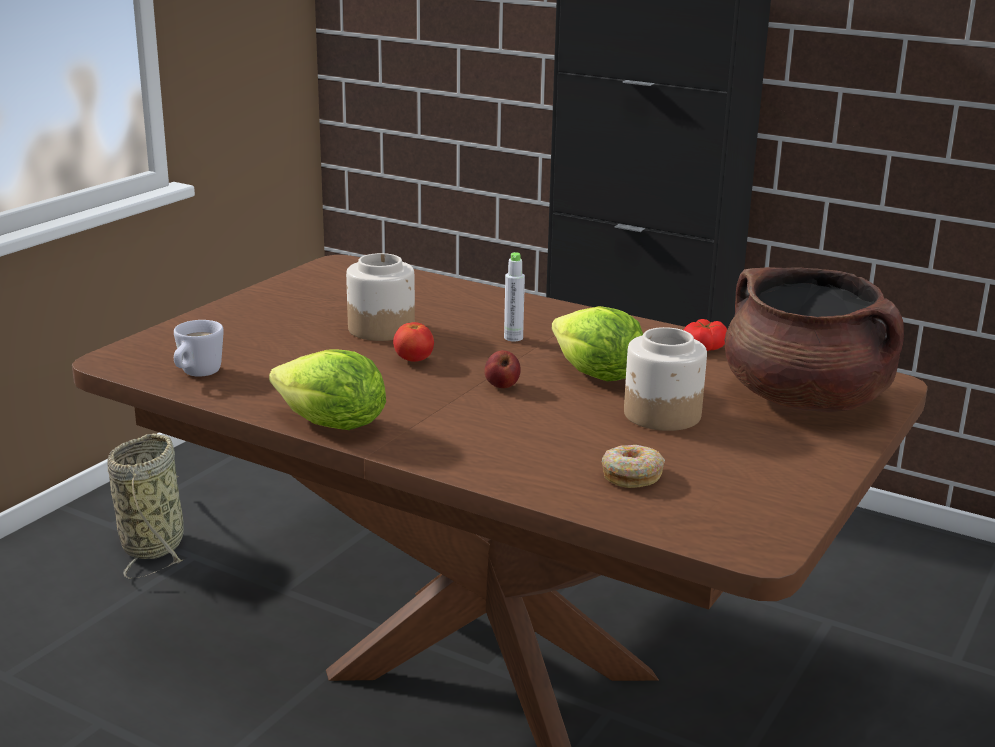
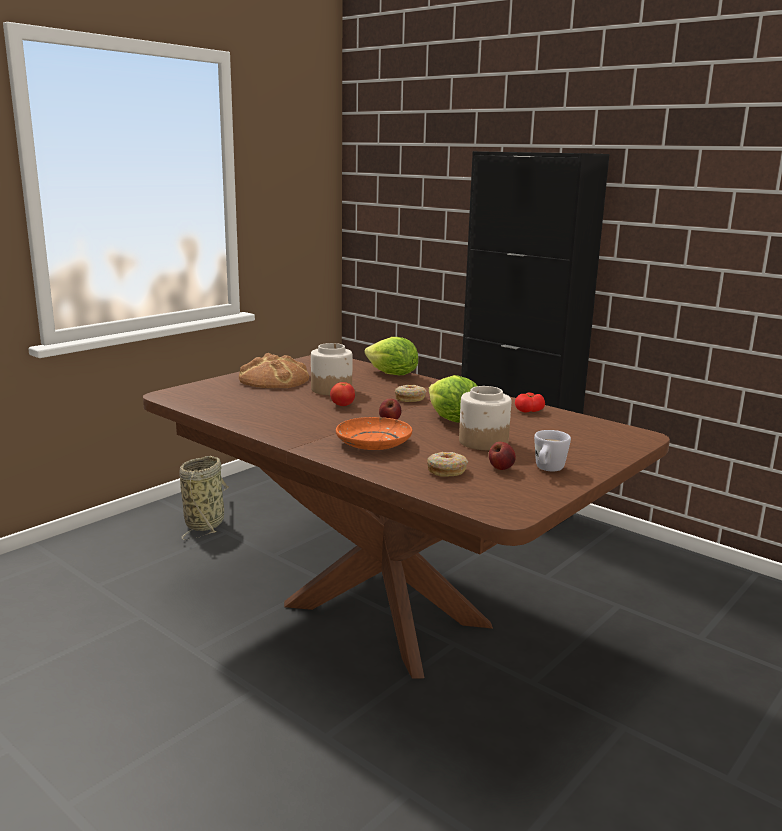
camera: 10 degrees right, 5 degrees down
(196, 374) = (210, 404): white mug -> white mug (547, 470)
(278, 314) = (274, 379): none -> bread
(332, 426) = (275, 433): lettuce -> lettuce (392, 375)
(495, 431) = (373, 443): none -> orange plate
(513, 338) = (410, 398): grey bottle -> donut
(710, 463) = (501, 468): none -> apple
(805, 400) = (582, 440): brown cooking pot -> none

